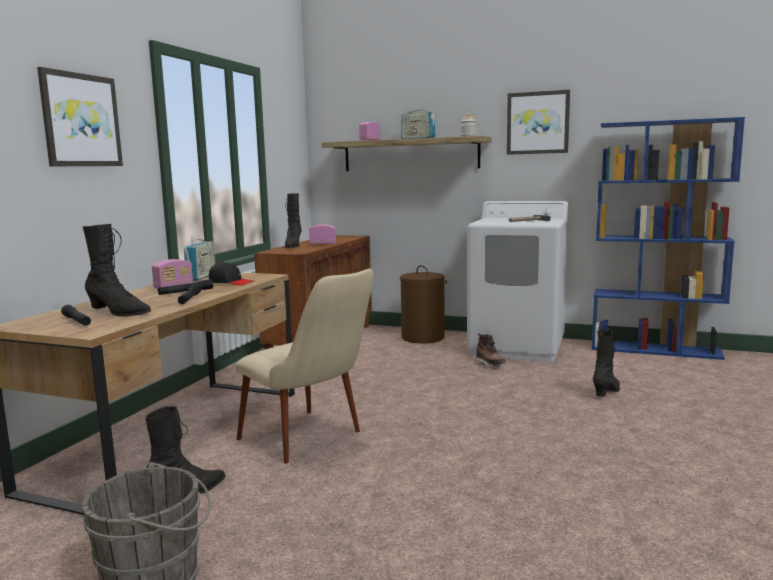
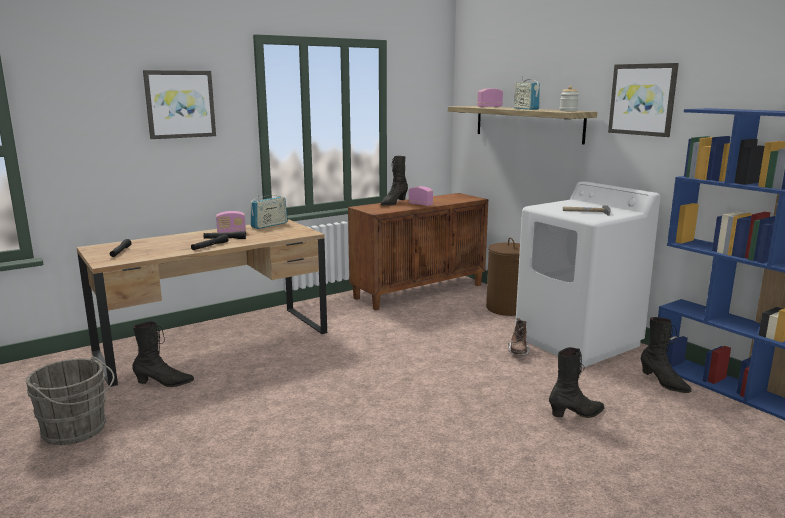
camera: 35 degrees right, 5 degrees up
(118, 312) = (152, 249): black boot -> black boot (663, 382)
(230, 282) = (270, 235): black cap -> none
(312, 441) = (278, 374): beige chair -> none

